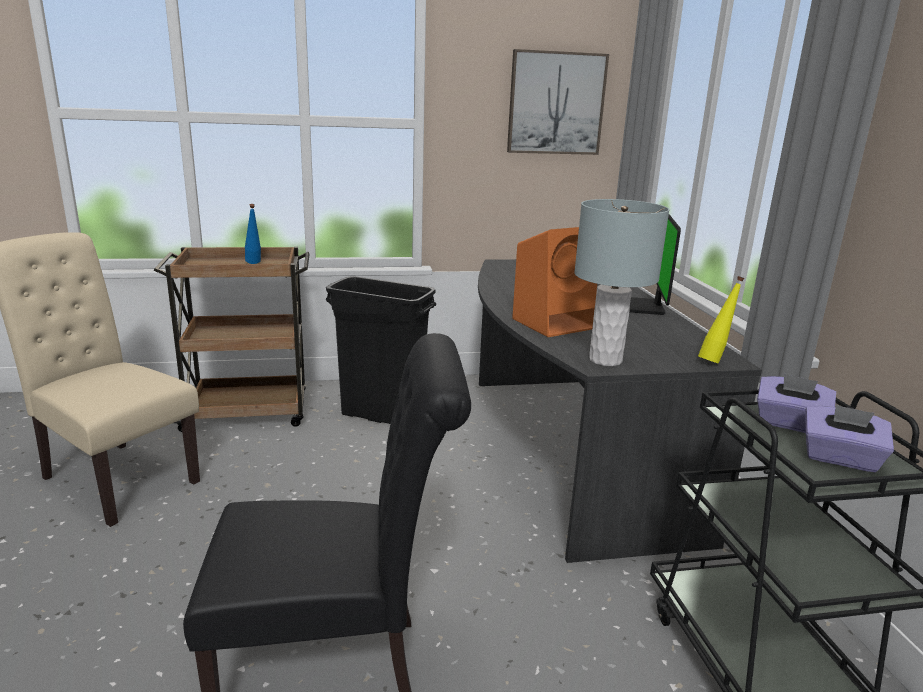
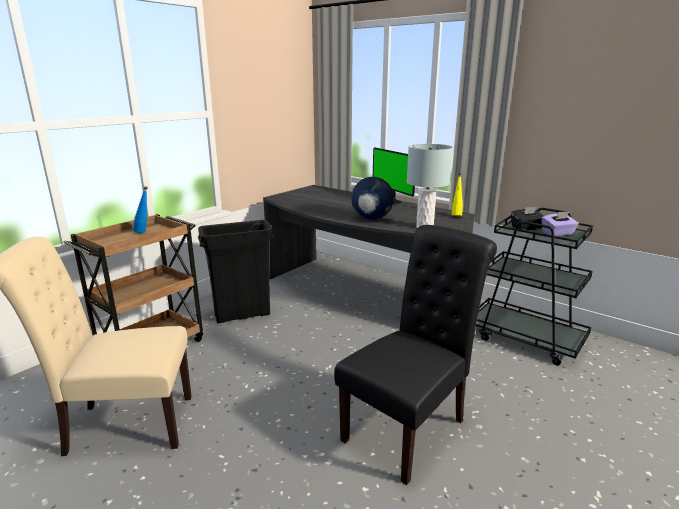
camera: 40 degrees left, 0 degrees up
(554, 323) = (371, 218): orange speaker -> globe
(556, 103) = (279, 94): picture -> none
(789, 424) = (526, 228): purple tissue box -> black tissue box

